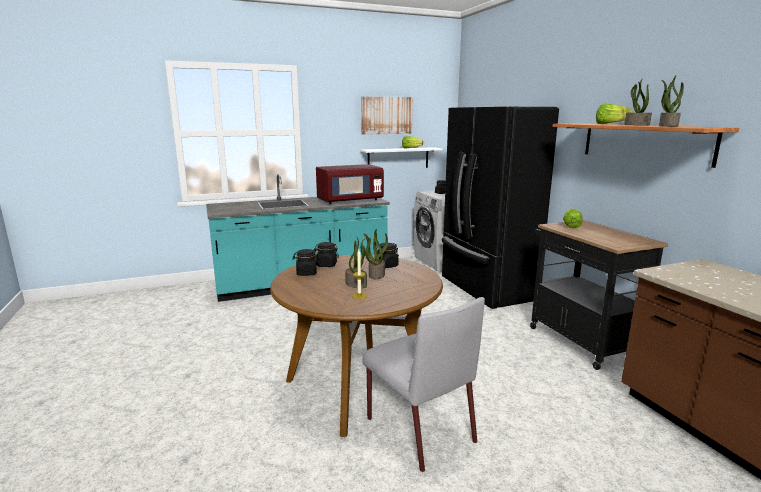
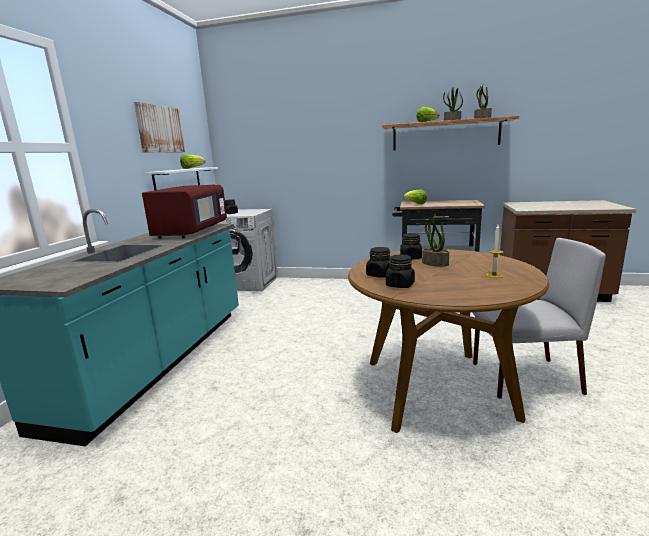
camera: 55 degrees left, 0 degrees up
(356, 284) = (457, 272): potted plant -> none
(483, 288) = (317, 287): black fridge -> none

